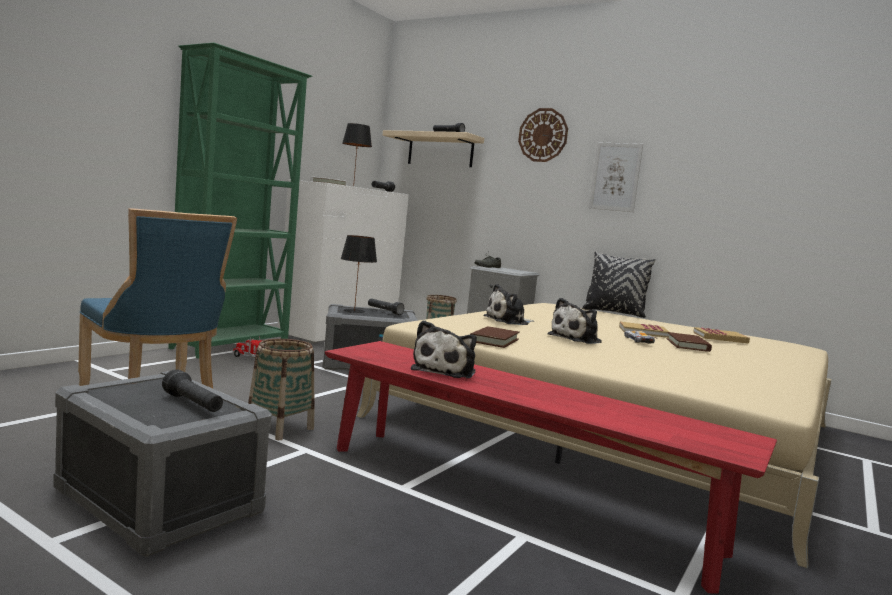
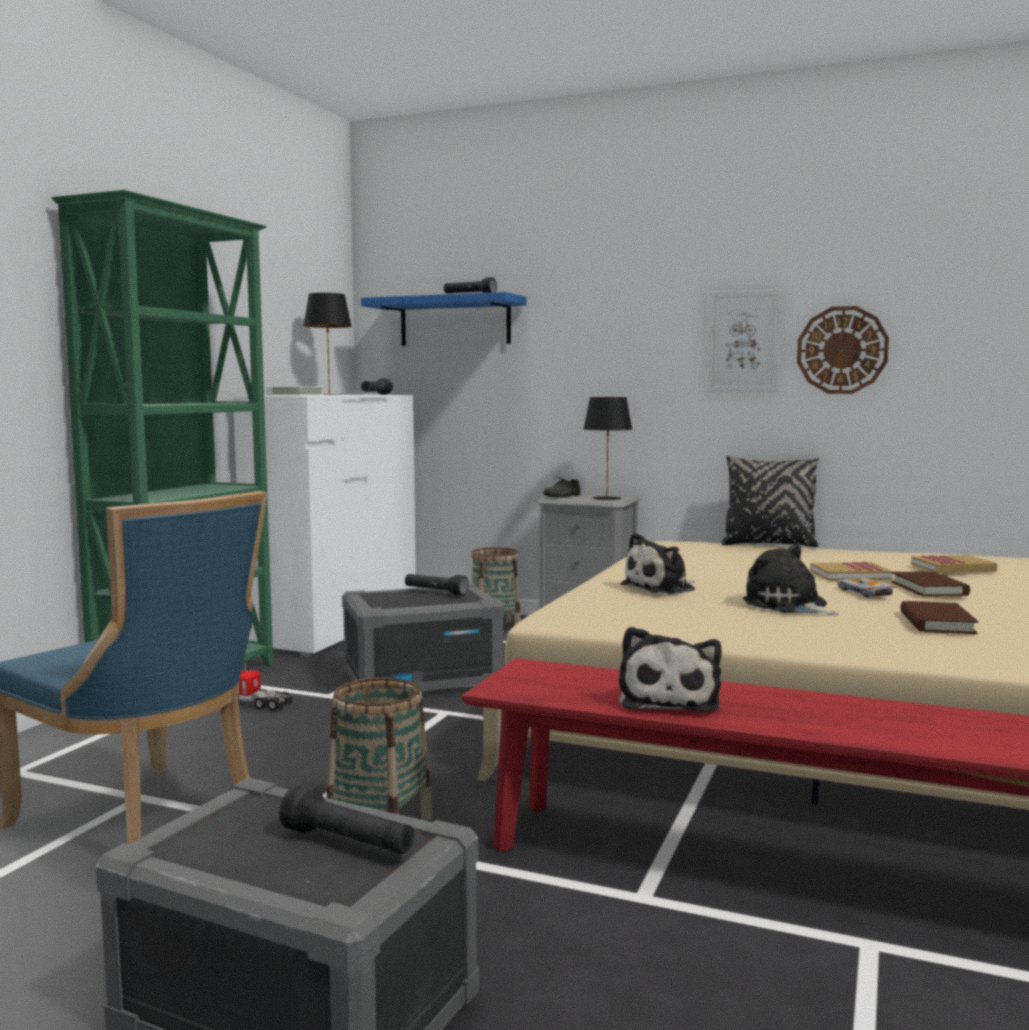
camera: 10 degrees left, 0 degrees up
(354, 311) = (391, 599): black table lamp -> black table lamp (606, 498)
(440, 151) = (455, 322): beige shelf -> blue shelf
(494, 340) = (688, 630): brown book -> brown book (936, 623)
(543, 135) = (622, 286): wall clock -> wall clock (842, 350)
(577, 339) = (788, 606): plush toy -> plush toy turned 105 degrees clockwise

